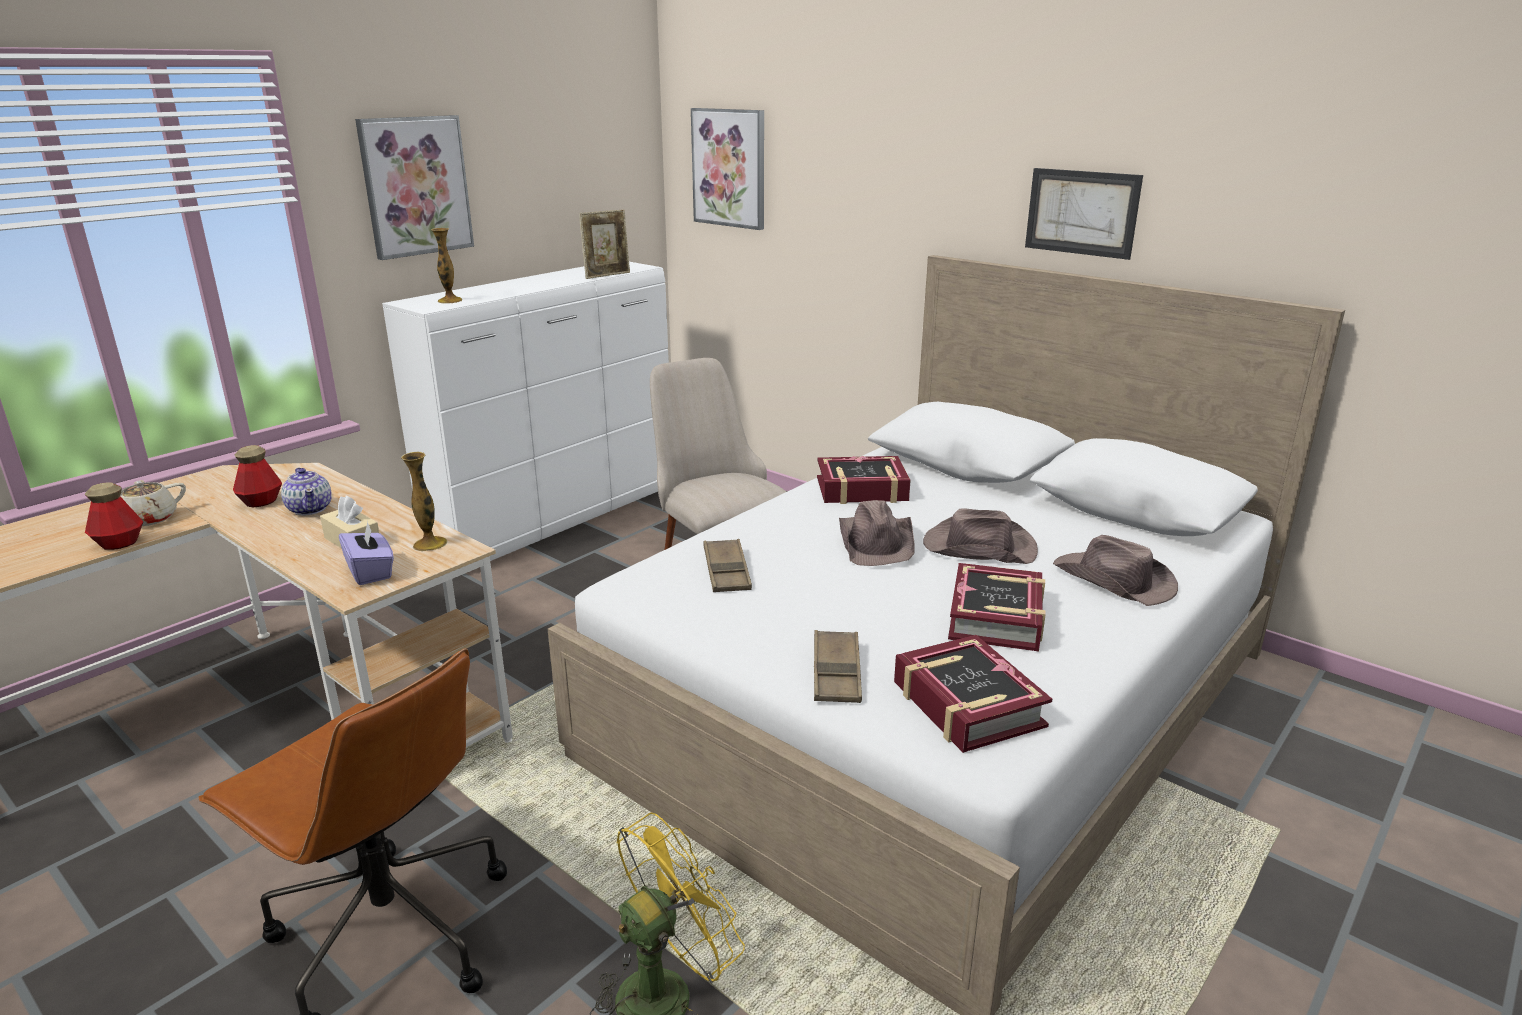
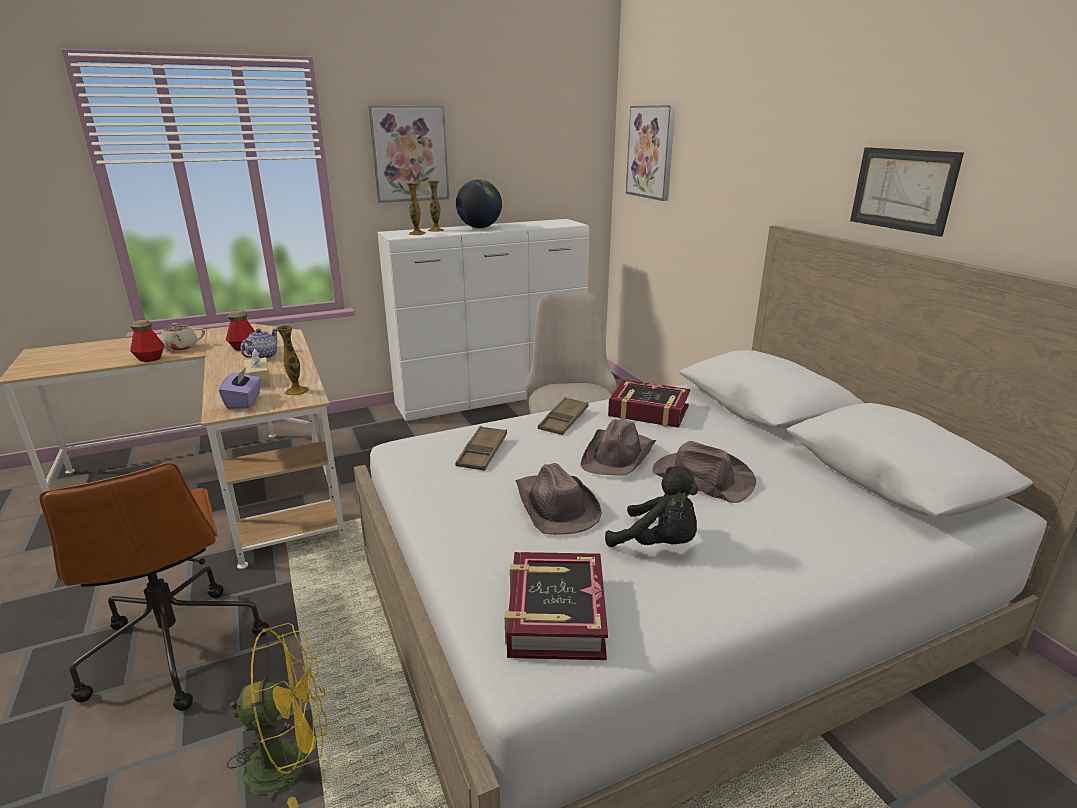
camera: 25 degrees right, 0 degrees up
(310, 509) = (262, 356): teapot -> teapot turned 150 degrees counterclockwise
(469, 293) = (436, 230): none -> vase
(525, 284) = (479, 228): none -> globe
(607, 275) = (541, 227): picture frame -> none
(836, 673) = (478, 554): brown tray -> brown tray (563, 420)
(996, 618) = (658, 544): book -> black plush toy
(1114, 581) = (805, 539): brown hat -> brown hat (555, 506)

